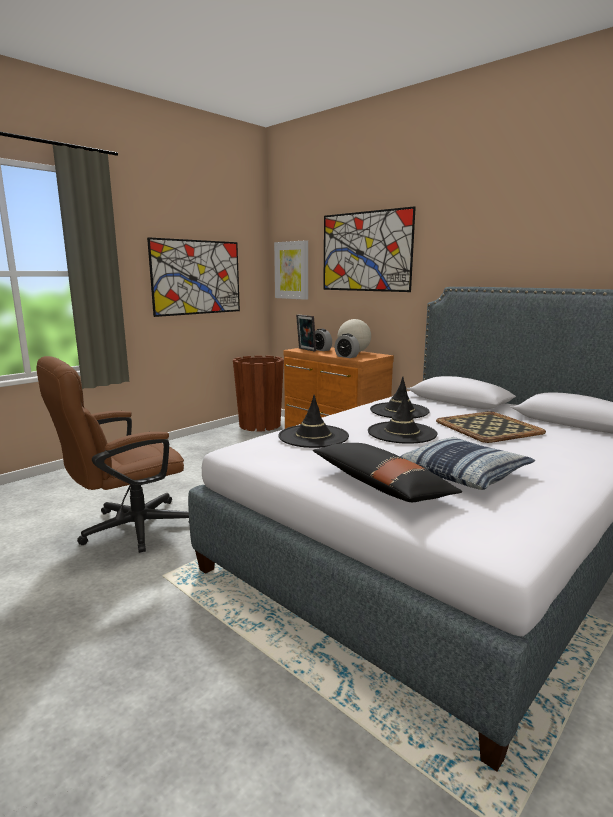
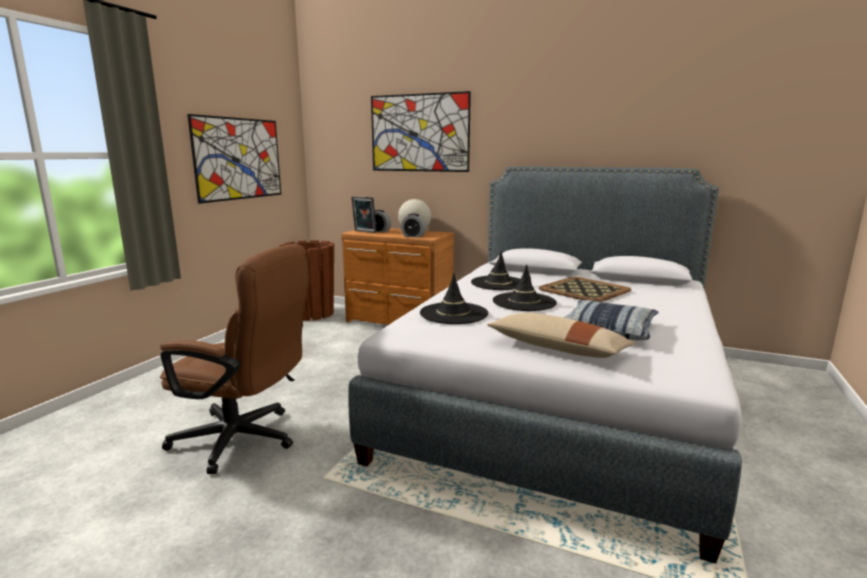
camera: 20 degrees left, 0 degrees up
(127, 529) = (245, 440): brown office chair -> brown office chair turned 105 degrees counterclockwise
(291, 270) = (334, 151): picture -> none
(380, 486) = (558, 348): black pillow -> beige pillow

